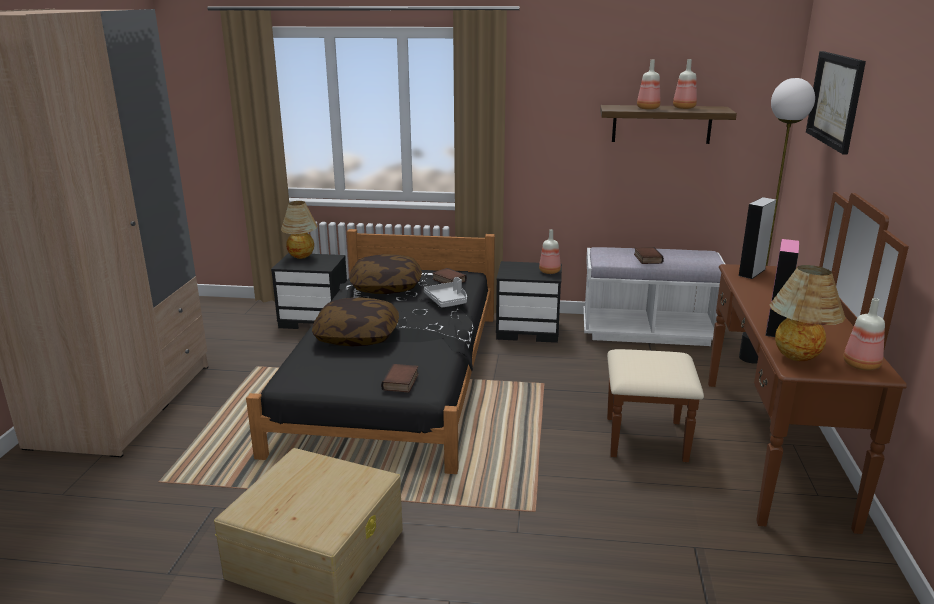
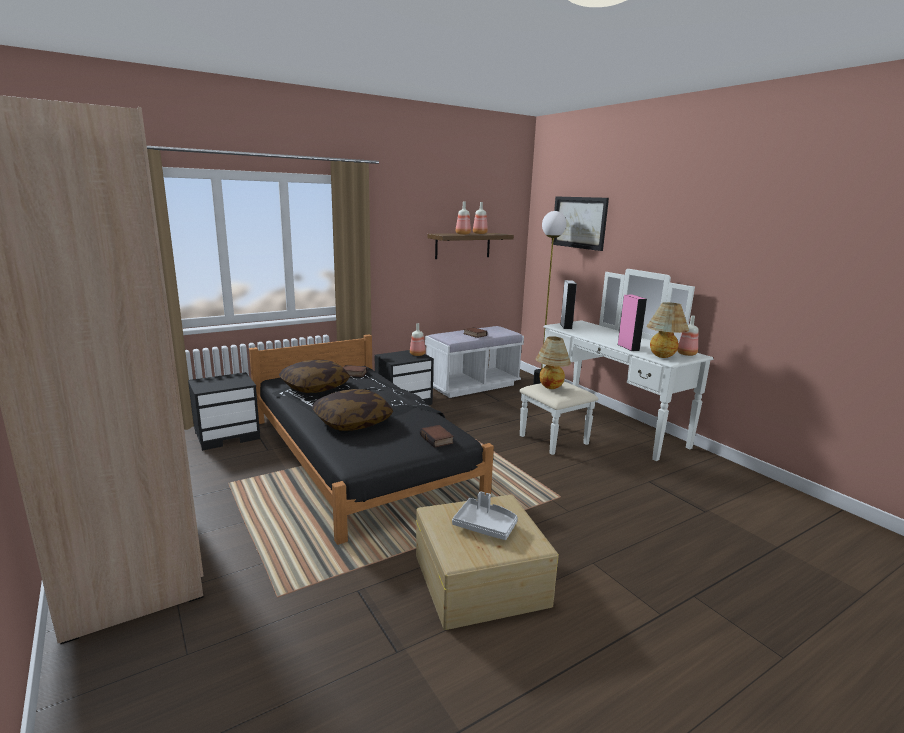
camera: 40 degrees left, 5 degrees down
(301, 257) = (209, 380): table lamp -> table lamp (550, 388)
(447, 301) = (379, 385): grey tray -> grey tray (485, 525)
(743, 445) = (597, 428): brown dresser -> white dresser

